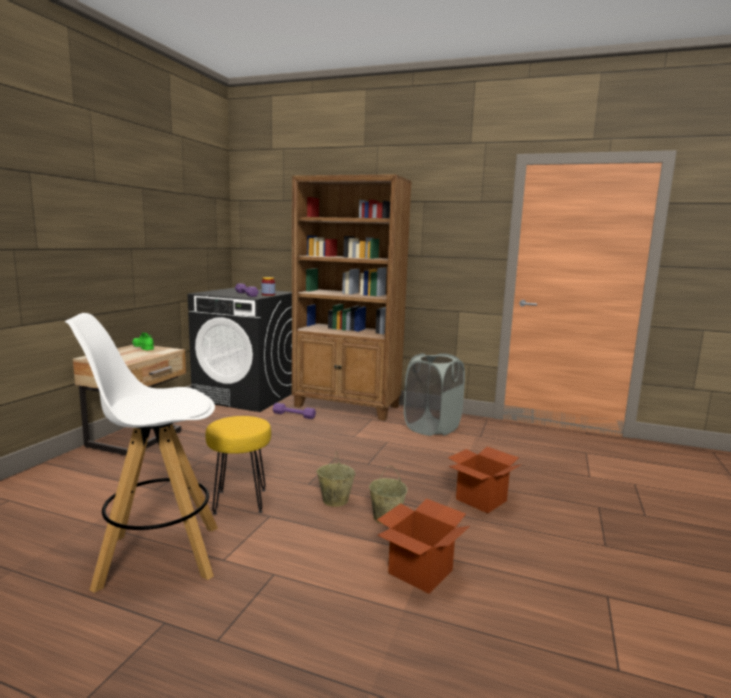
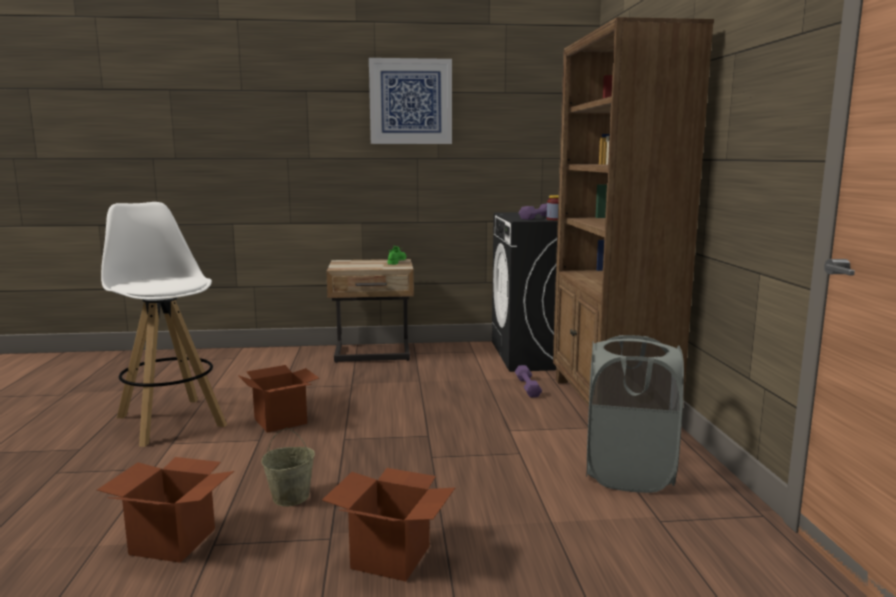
camera: 65 degrees right, 0 degrees up
(125, 194) = (410, 101): none -> picture
(240, 501) = (280, 421): yellow stool -> cardboard box
(334, 500) = (314, 460): beige bucket -> none

